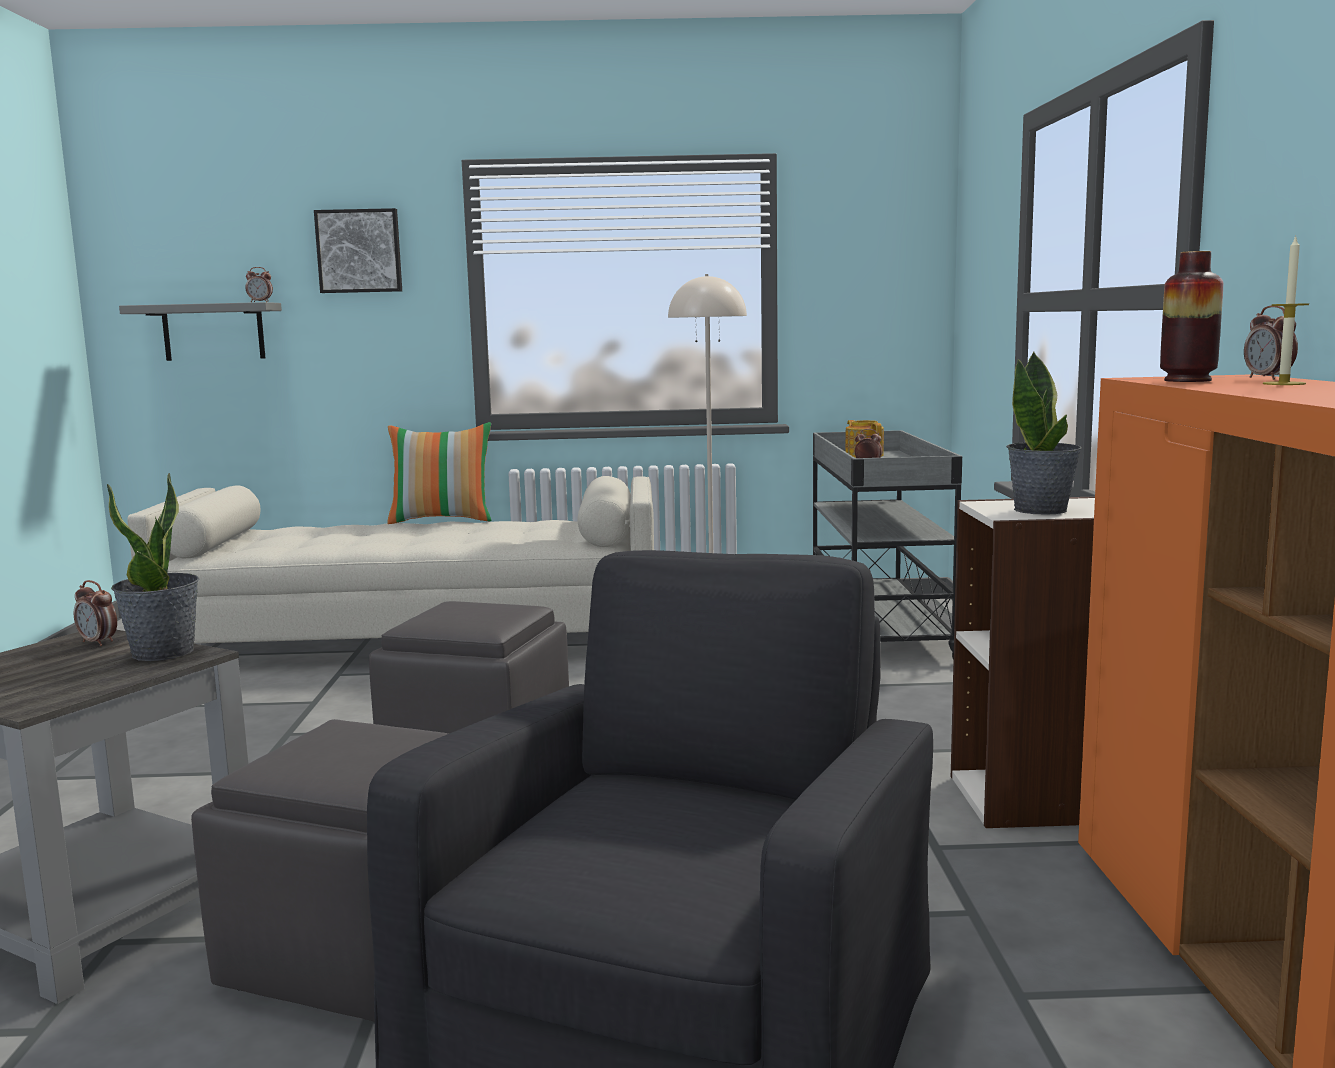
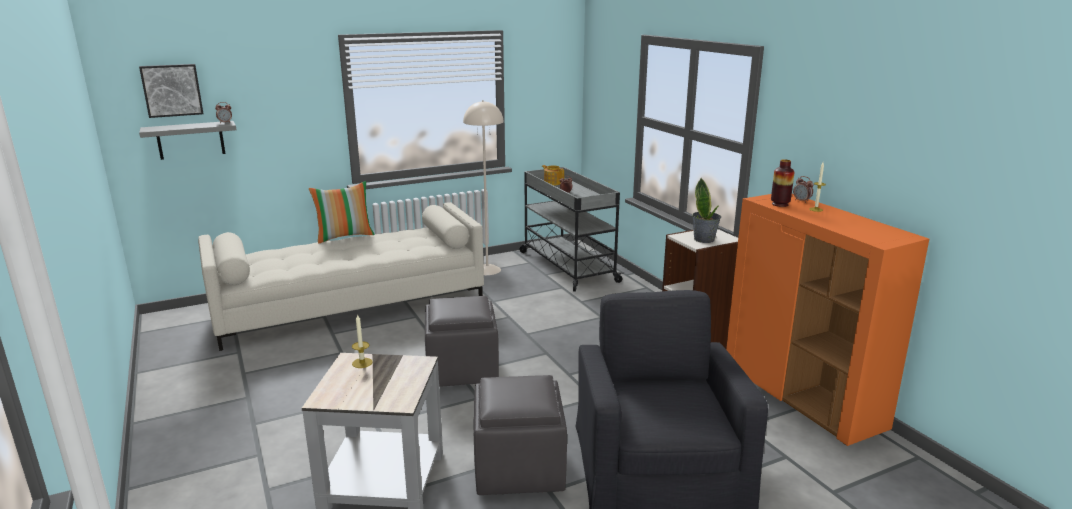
camera: 25 degrees left, 10 degrees up
(98, 642) = (362, 363): alarm clock -> candle
(164, 652) = (405, 363): potted plant -> none
(359, 251) = (280, 88): picture -> picture (172, 90)

